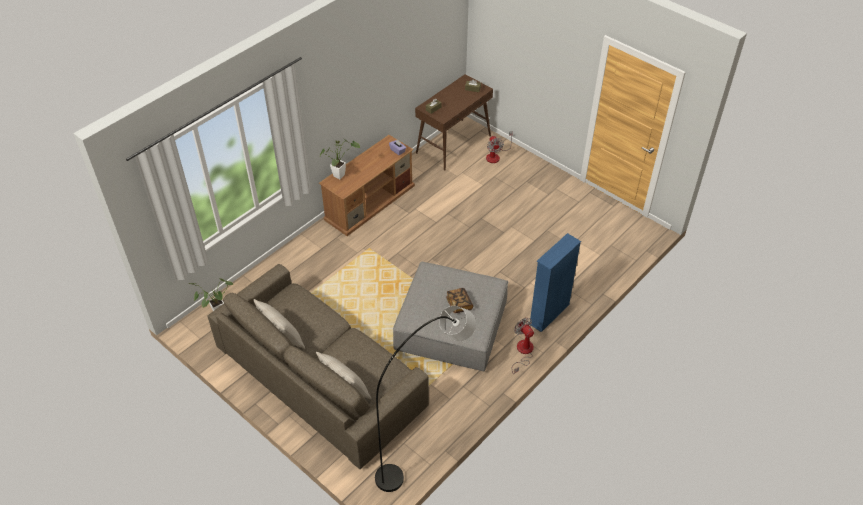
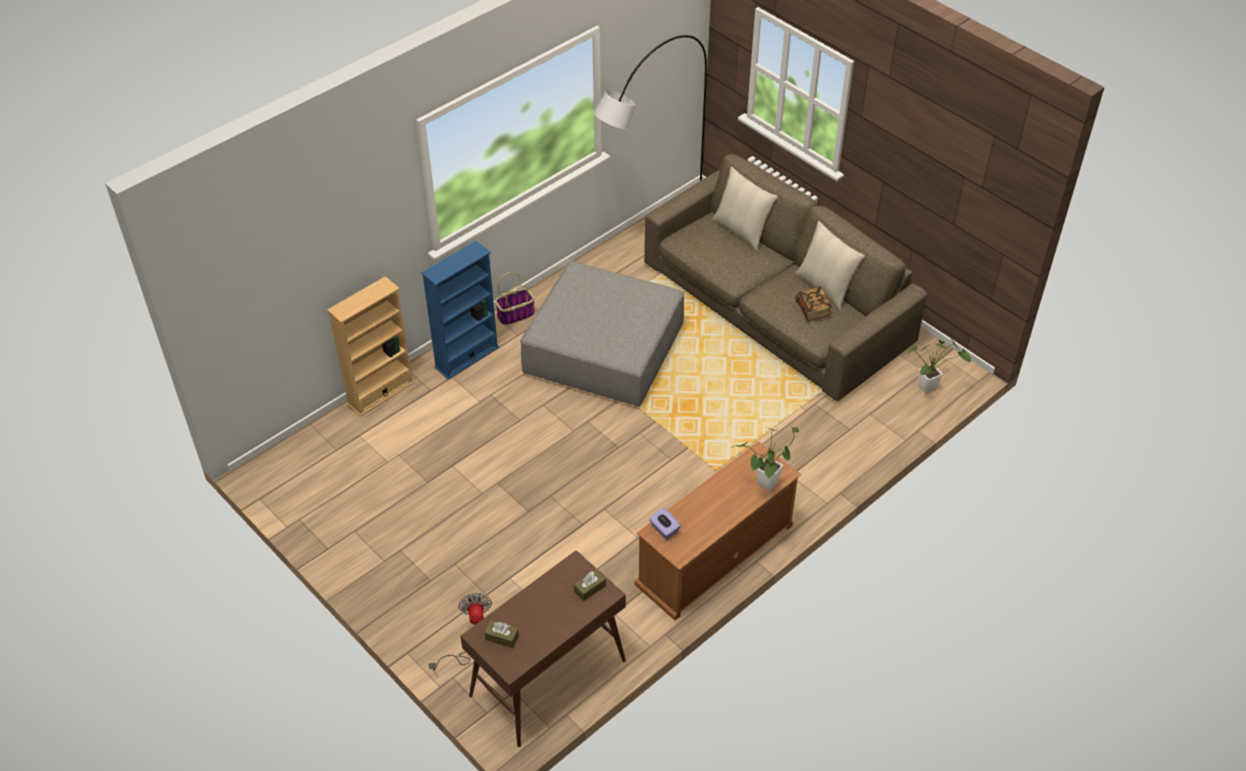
camera: 175 degrees left, 0 degrees up
(459, 304) = (594, 309): book -> book (813, 310)
(523, 352) = (516, 314): fan -> basket
(599, 283) = (380, 393): none -> beige bookcase

